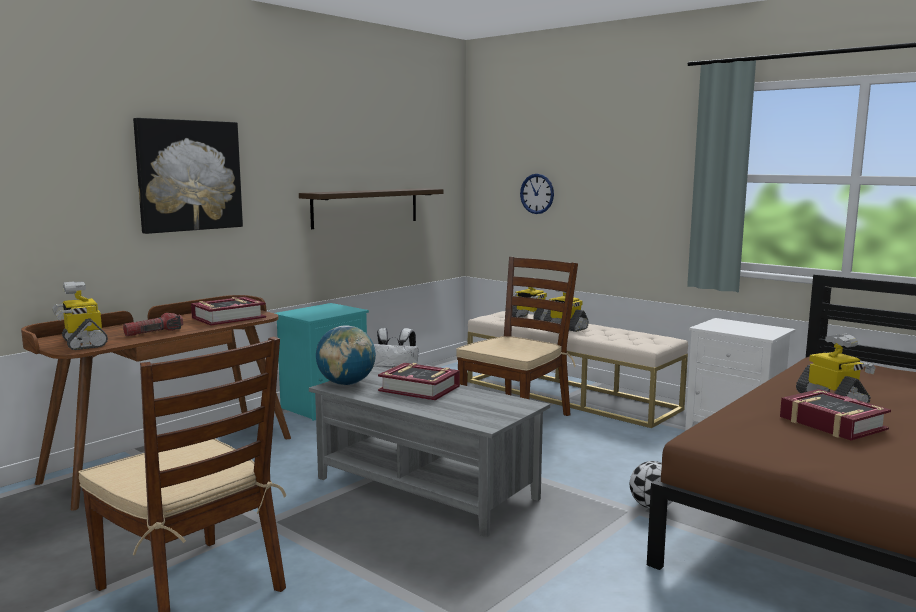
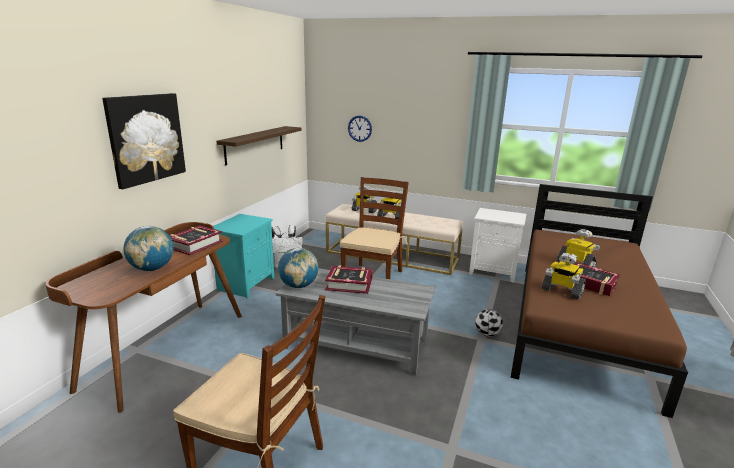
camera: 20 degrees left, 10 degrees up
(83, 343) = (104, 289): toy robot -> toy robot (561, 291)
(154, 333) = (152, 269): flashlight -> globe

